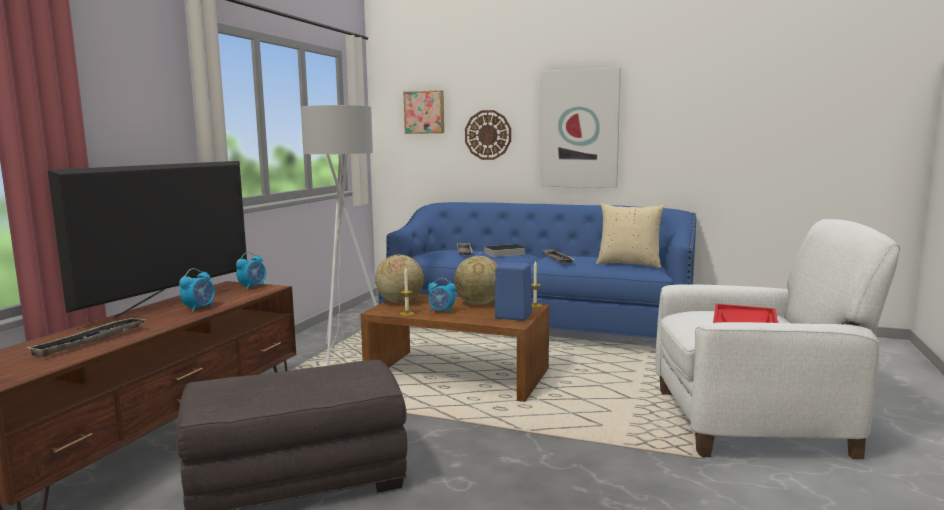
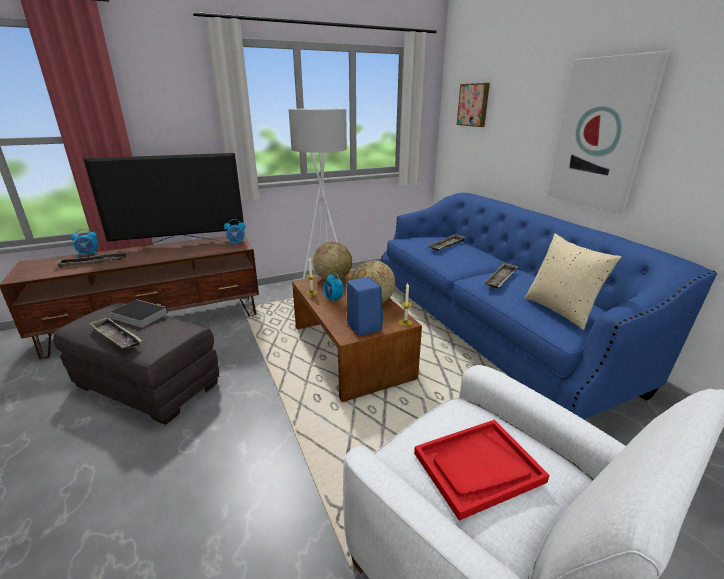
camera: 45 degrees right, 15 degrees up
(199, 308) = (177, 253): alarm clock -> alarm clock (89, 255)
(304, 390) = (116, 337): none -> tray
(488, 135) = (516, 132): wall clock -> none
(503, 253) = (473, 256): book -> book (138, 316)

